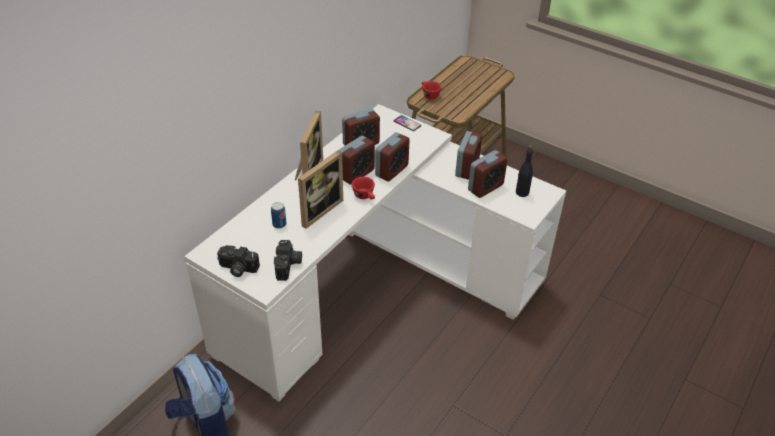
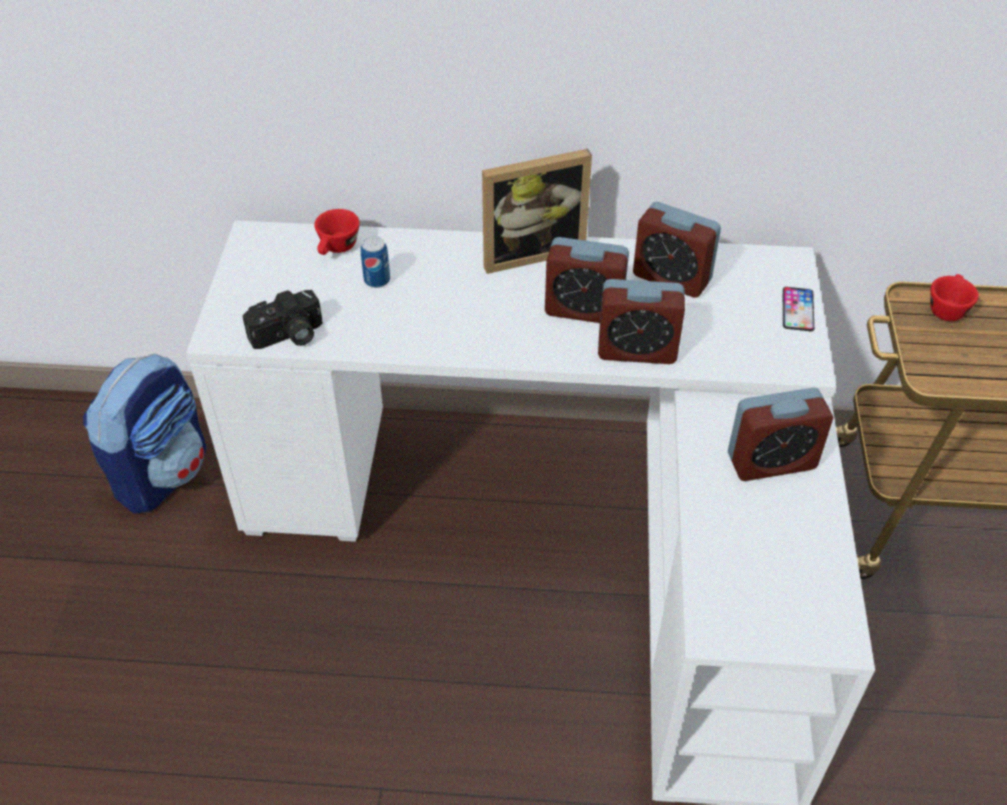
camera: 60 degrees right, 5 degrees up
(237, 268) = (244, 284): camera -> none
(318, 210) = (448, 307): picture frame -> none
(365, 196) = (533, 348): red cup -> red cup (337, 249)
(485, 187) = (741, 516): alarm clock -> none
(522, 192) = (785, 586): black bottle -> none

